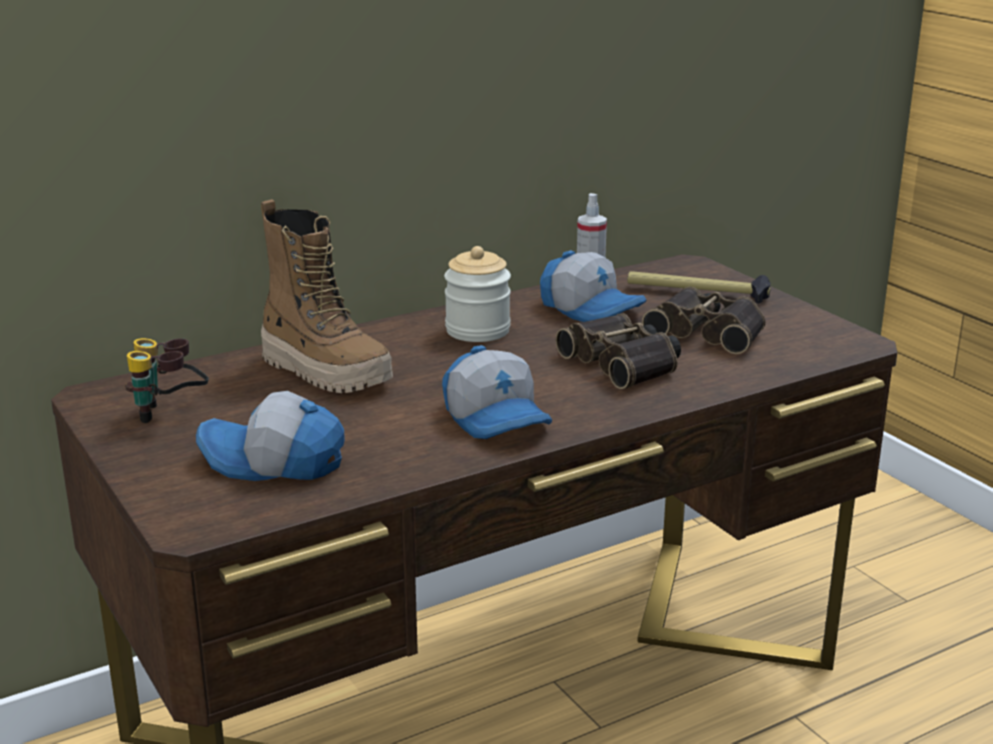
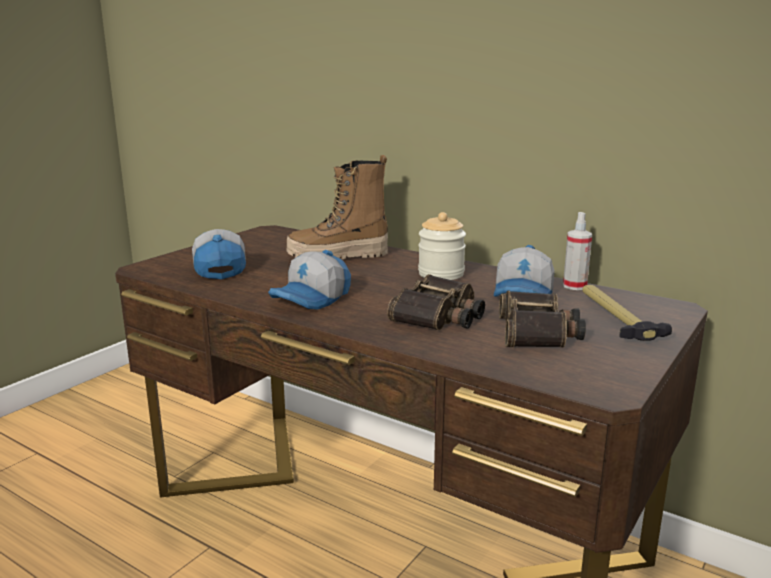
camera: 65 degrees right, 5 degrees down
(170, 414) = (259, 243): binoculars -> none
(326, 372) = (338, 256): boot -> boot turned 60 degrees clockwise

